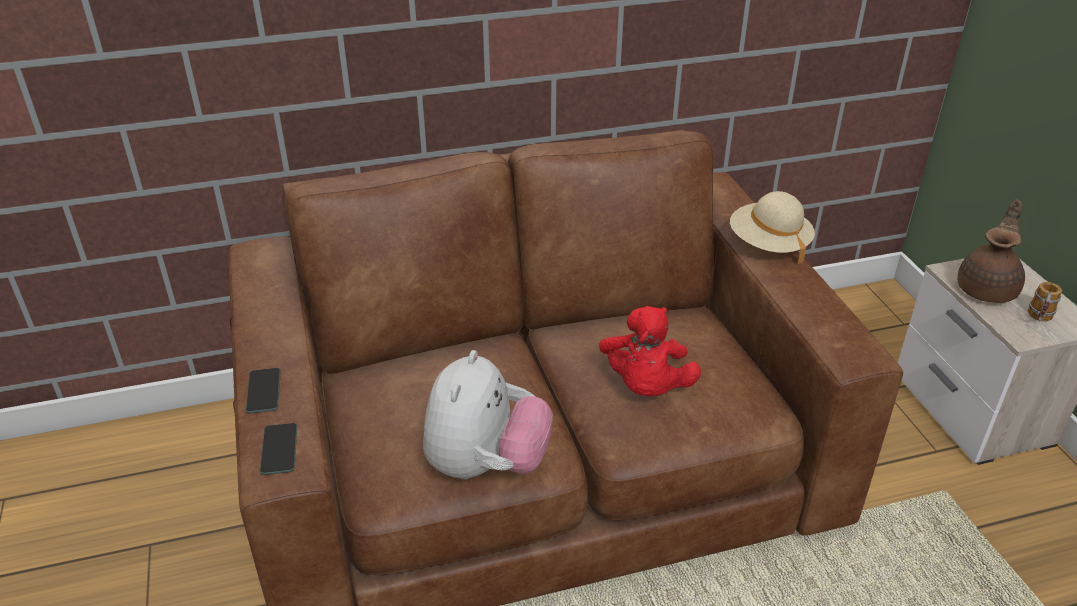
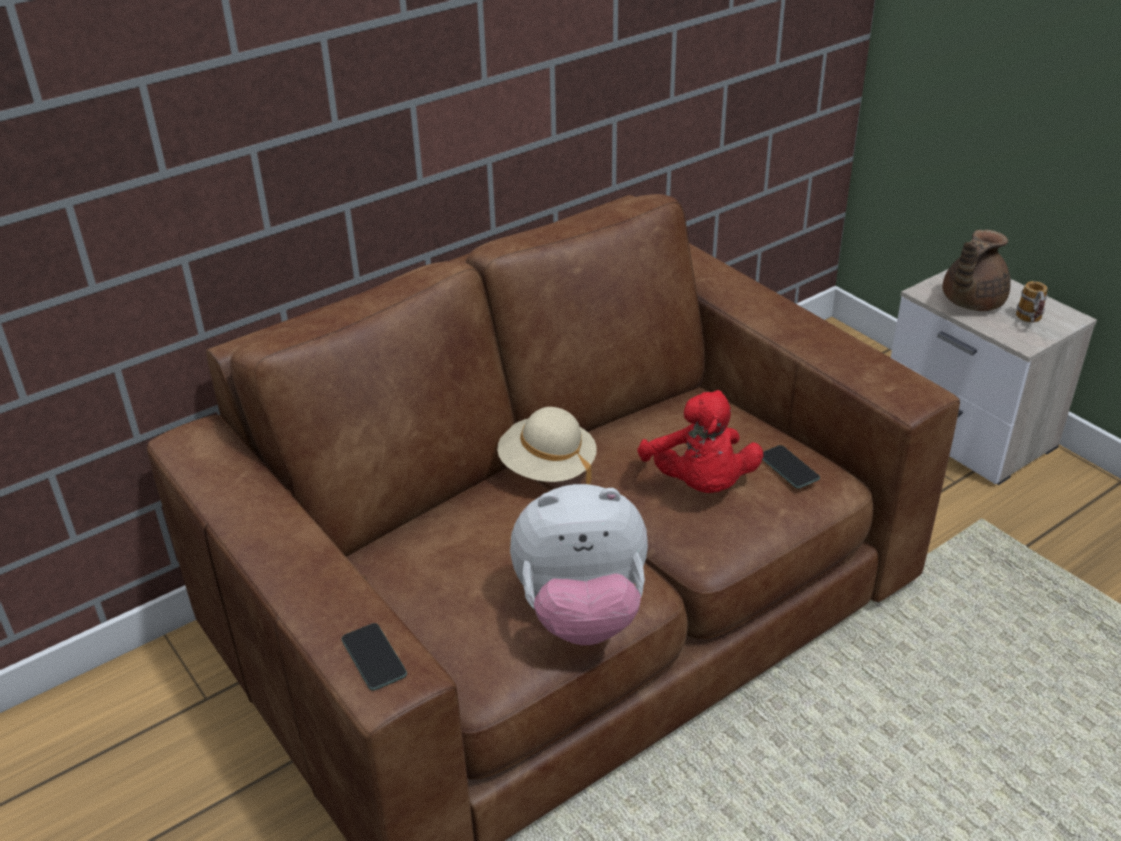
camera: 20 degrees left, 0 degrees up
(263, 391) = (310, 598): phone -> phone (788, 467)
(486, 465) = (581, 613): plush toy -> plush toy turned 90 degrees clockwise
(768, 244) = (763, 302): beige hat -> beige hat (547, 468)
(987, 289) = (970, 302): brown teapot -> brown teapot turned 150 degrees counterclockwise

